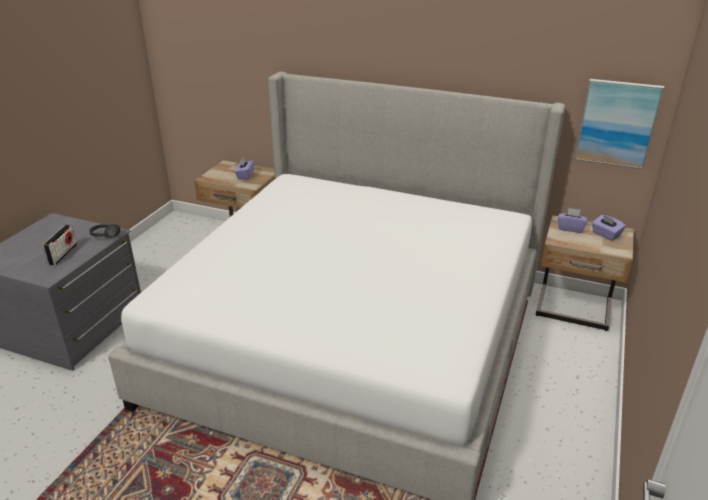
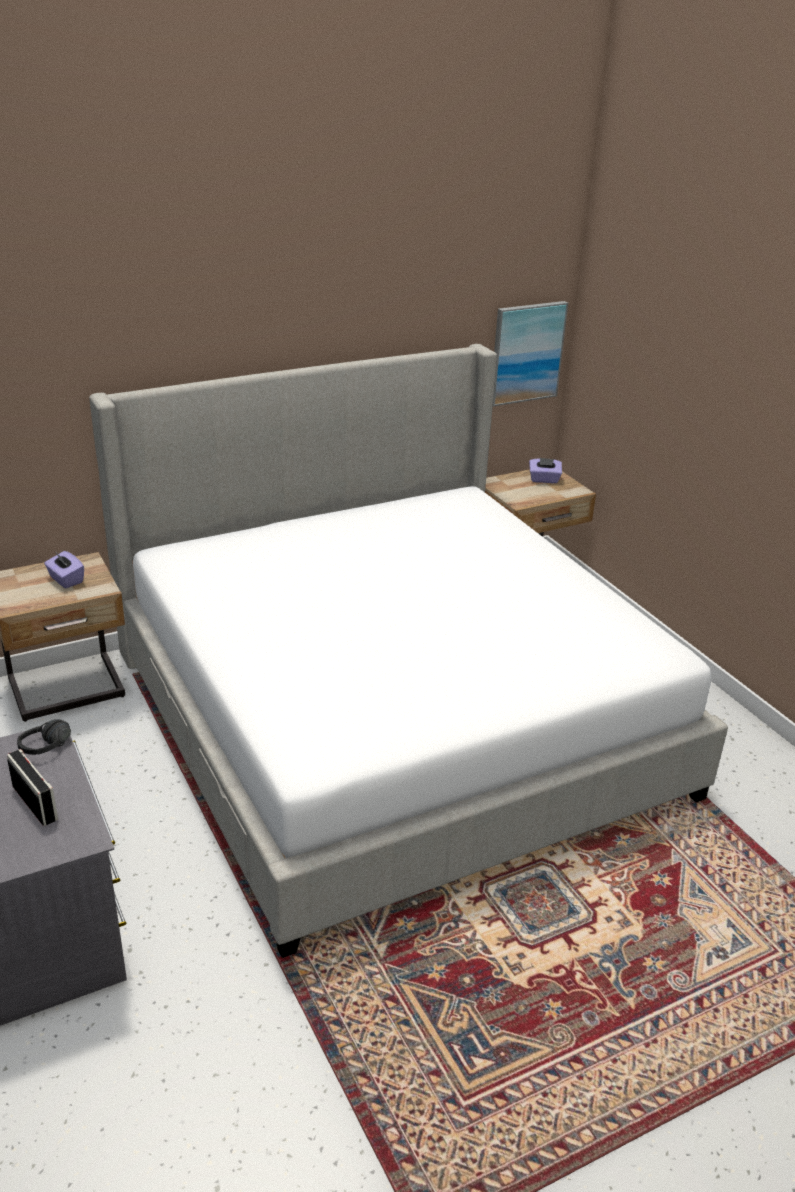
camera: 50 degrees left, 0 degrees up
(570, 228) = (510, 486): purple tissue box -> none

